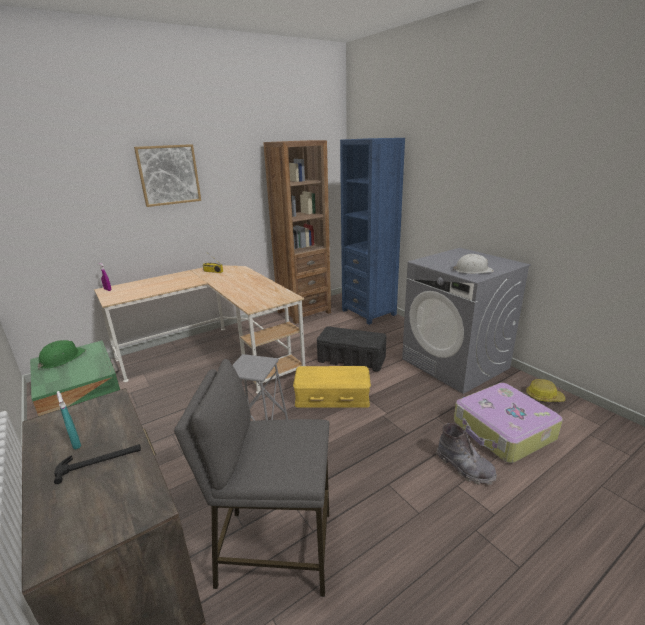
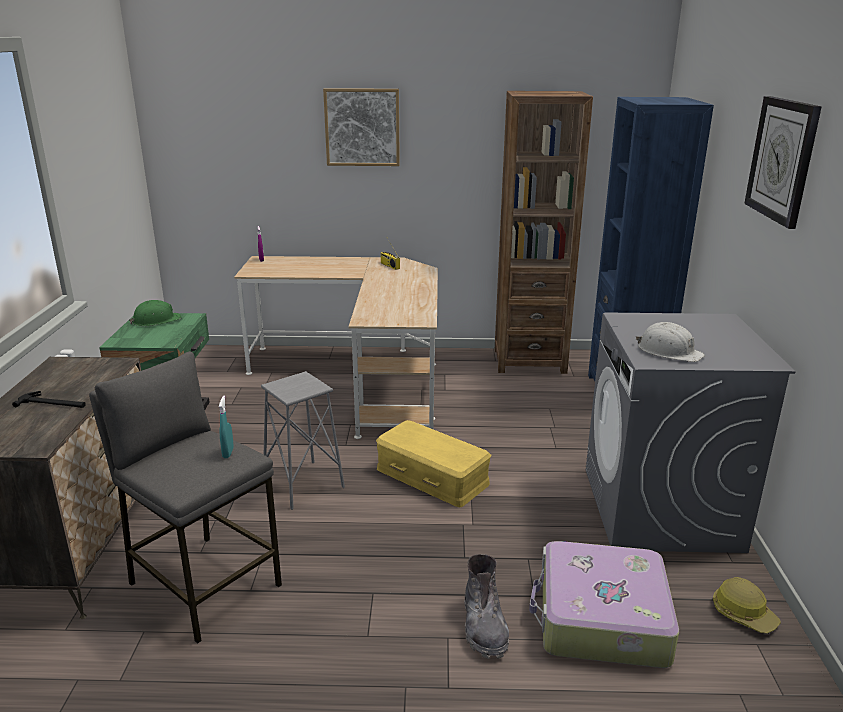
camera: 35 degrees right, 0 degrees up
(76, 443) = (56, 385): turquoise spray bottle -> turquoise spray bottle (228, 453)
(352, 359) = (514, 444): black storage box -> none
(486, 156) = (782, 160): none -> wall clock

